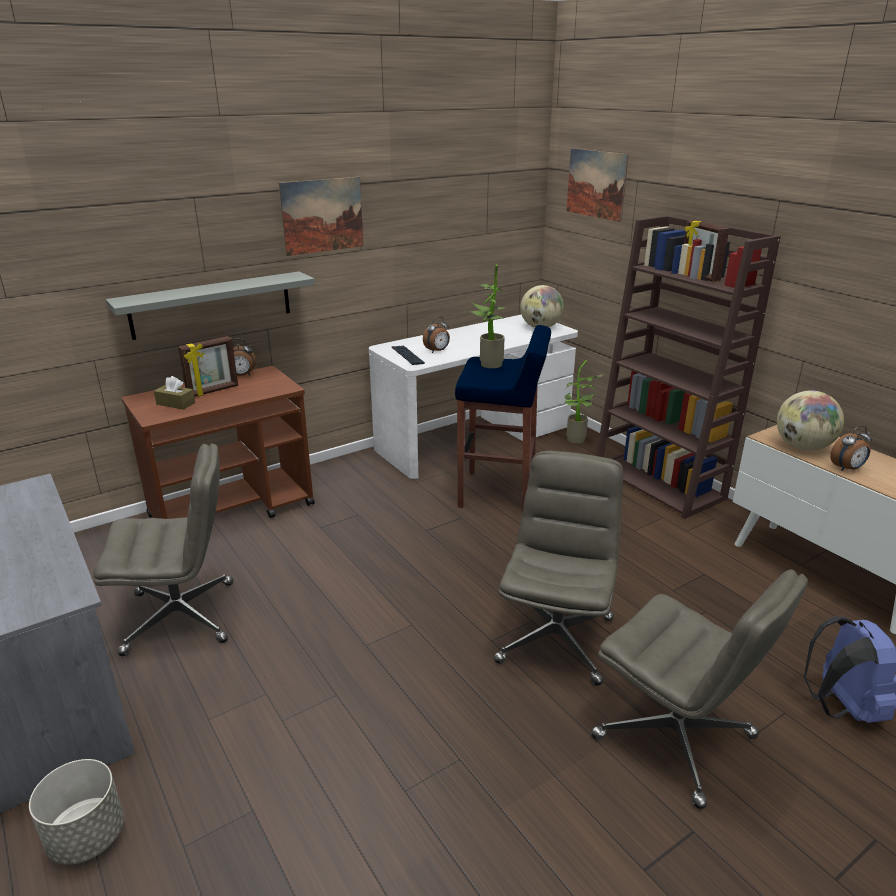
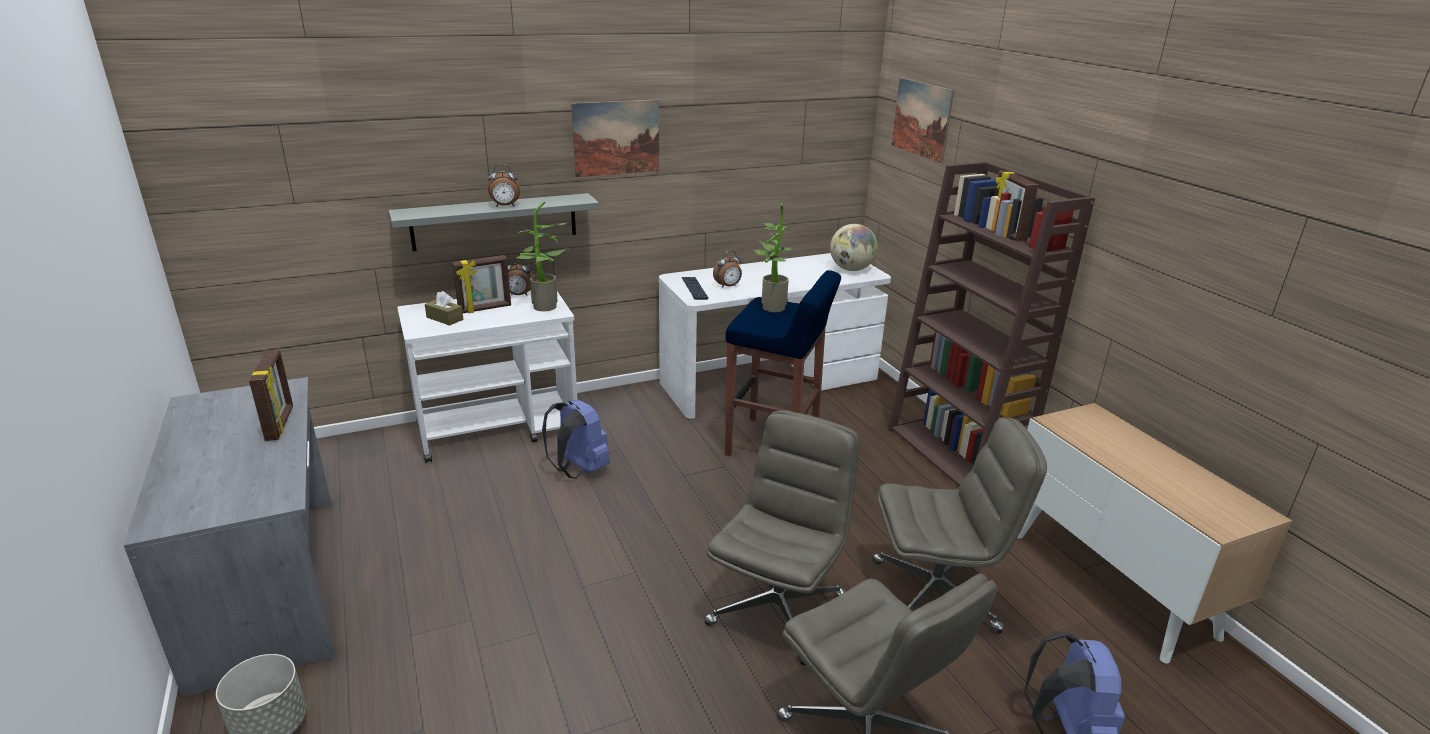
camera: 10 degrees right, 0 degrees up
(39, 521) = (281, 424): none -> picture frame
(182, 617) = (417, 531): grey office chair -> grey office chair (935, 595)
(233, 510) = (499, 429): brown cart -> white cart
(324, 538) = (578, 470): none -> blue backpack
(576, 440) = (880, 396): potted plant -> potted plant (544, 308)
(802, 447) = (1090, 437): globe -> none
(847, 469) = (1131, 468): alarm clock -> alarm clock (505, 206)

